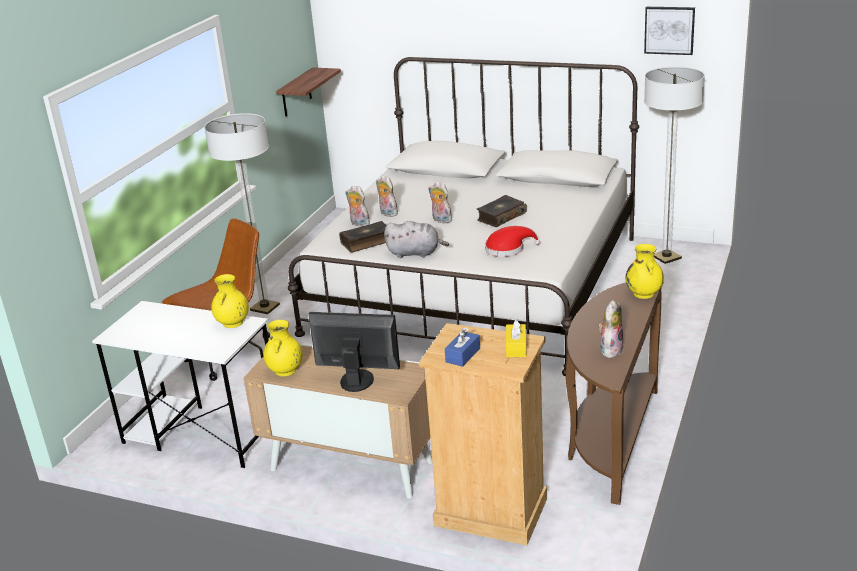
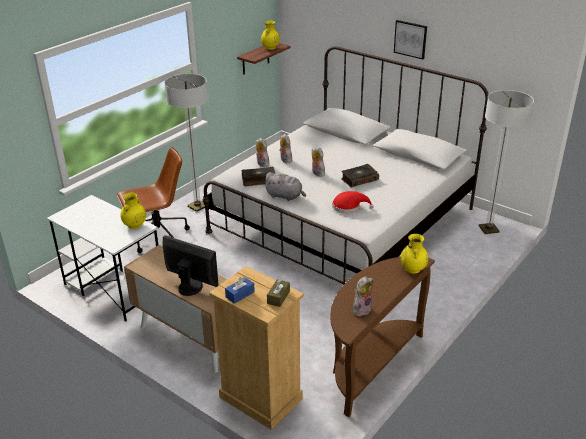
camera: 15 degrees right, 5 degrees up
(285, 371) = (151, 268): yellow vase -> yellow vase (270, 48)
(516, 347) = (278, 297): yellow tissue box -> brown tissue box
(669, 30) = (518, 62): picture -> picture (410, 39)

